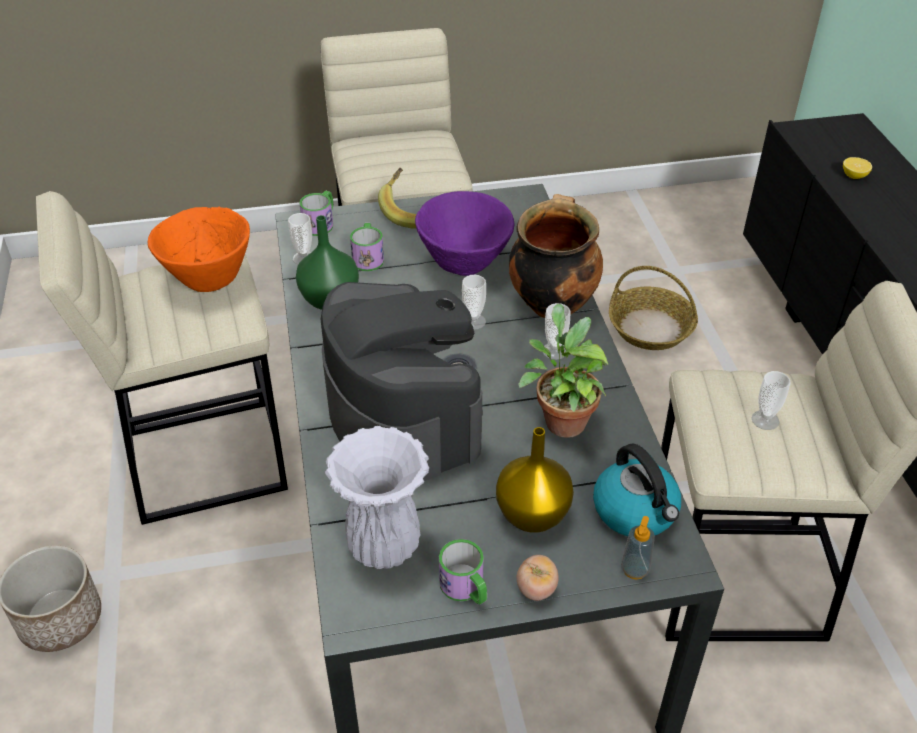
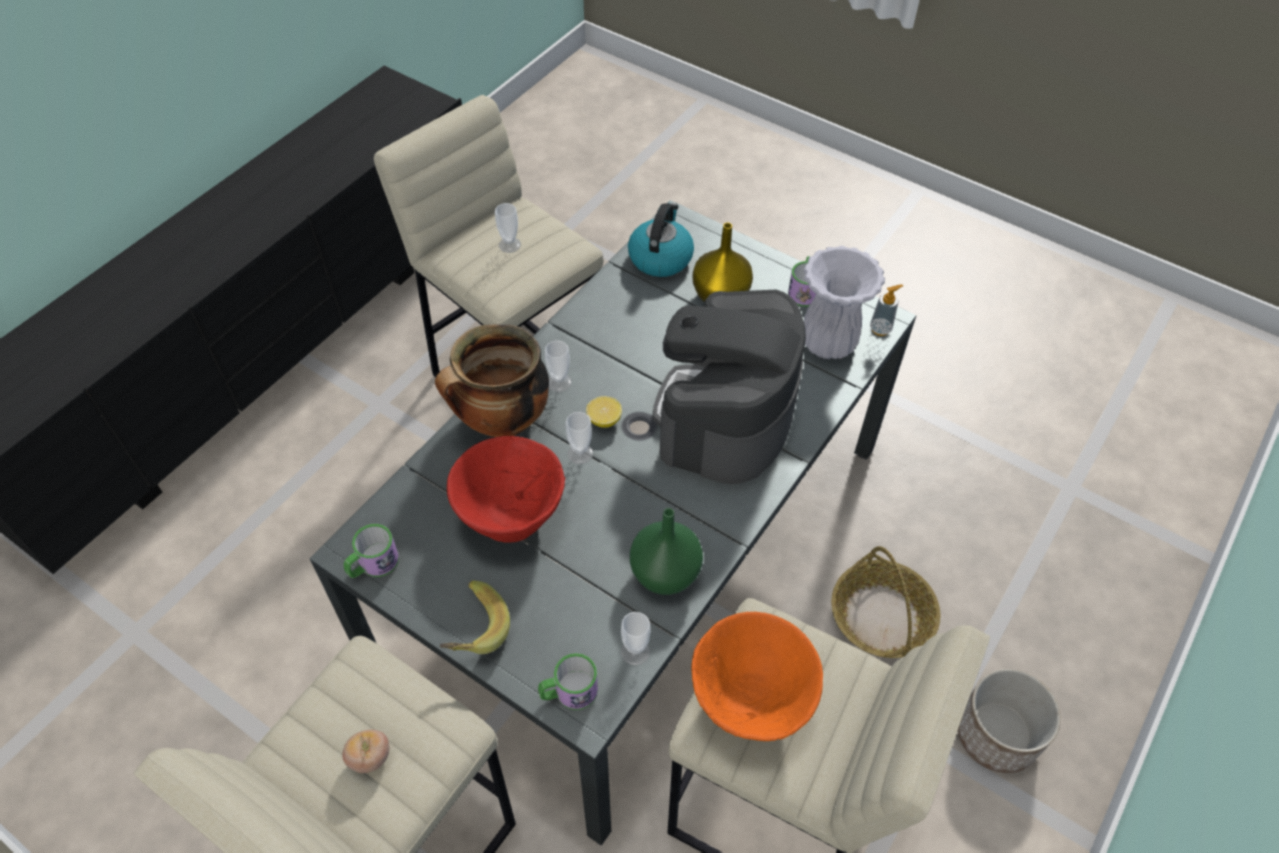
camera: 135 degrees left, 10 degrees up
(368, 257) = (578, 599): mug -> mug (373, 564)
(464, 264) = (511, 517): purple bowl -> red bowl
(536, 589) = (766, 263): tomato -> tomato (370, 757)
(561, 419) = (625, 334): potted plant -> none
(635, 569) = (702, 235): soap dispenser -> soap dispenser (880, 329)
(651, 328) = (260, 591): basket -> basket (880, 617)
(854, 176) = (58, 366): lemon -> lemon (604, 420)

